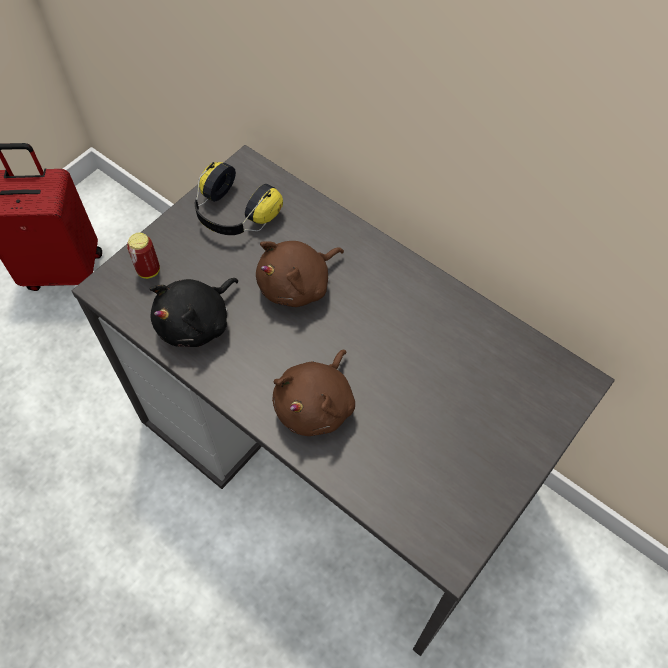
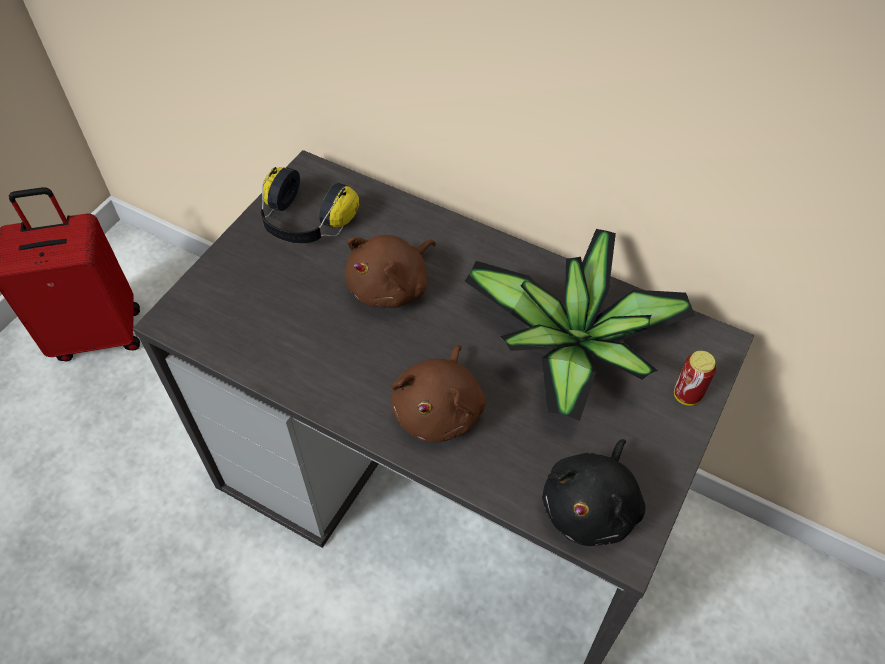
camera: 10 degrees left, 5 degrees down
(149, 271) = (219, 294): can -> can (687, 395)
(197, 323) = (286, 342): black plush toy -> black plush toy (591, 506)
(447, 366) = (574, 347): none -> potted plant

